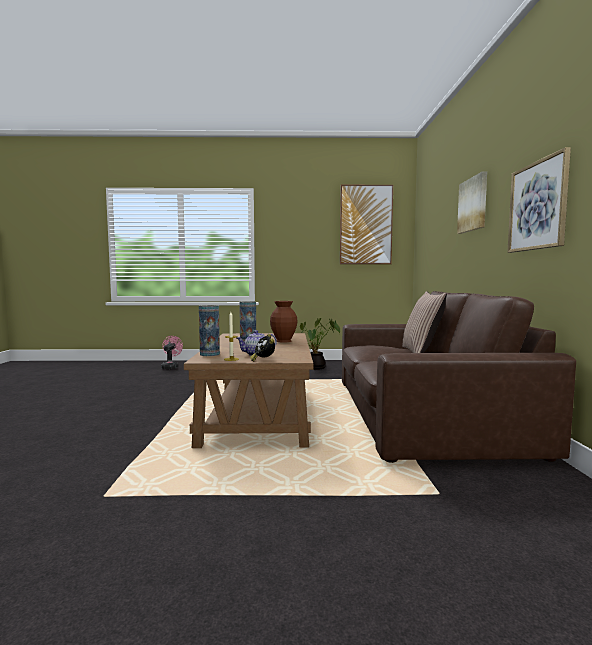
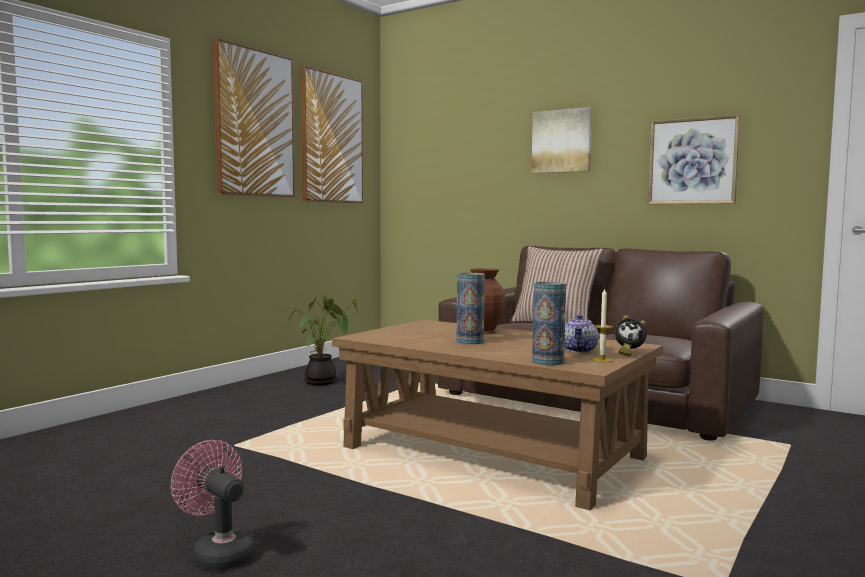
camera: 55 degrees left, 0 degrees up
(171, 367) = (57, 451): pink fan -> pink fan (218, 553)
(305, 222) = (254, 123): none -> picture

